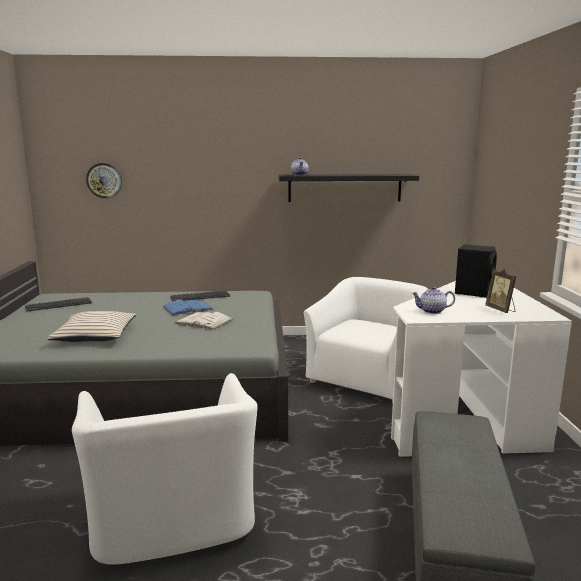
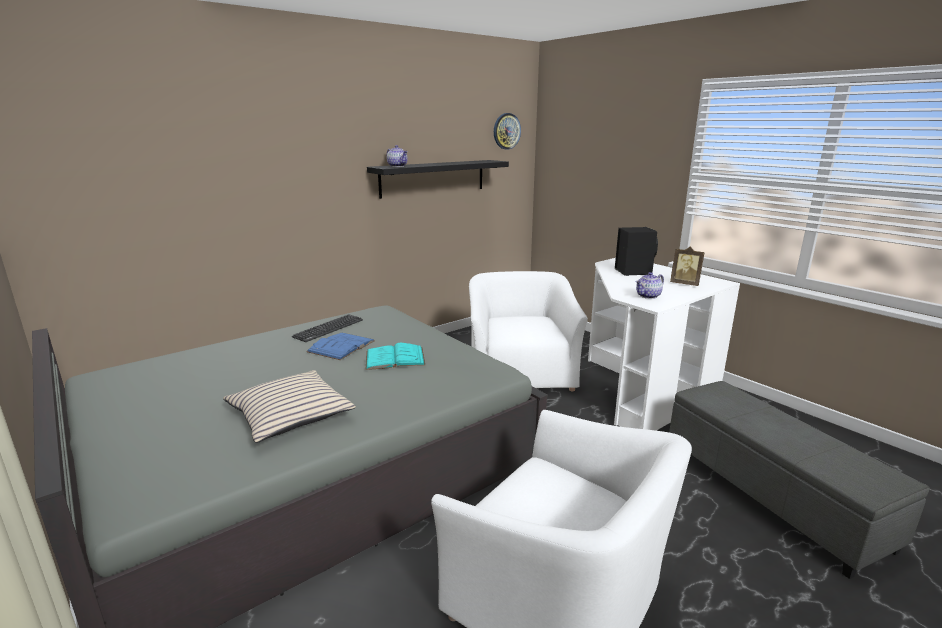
camera: 35 degrees left, 5 degrees up
(59, 305) = (144, 387): keyboard -> none
(104, 180) = (132, 188): wall clock -> wall clock (506, 131)
(203, 321) = (395, 358): white book -> turquoise book

